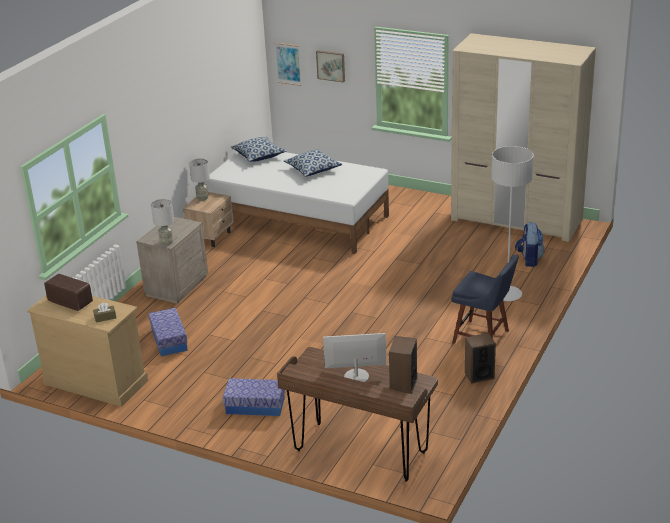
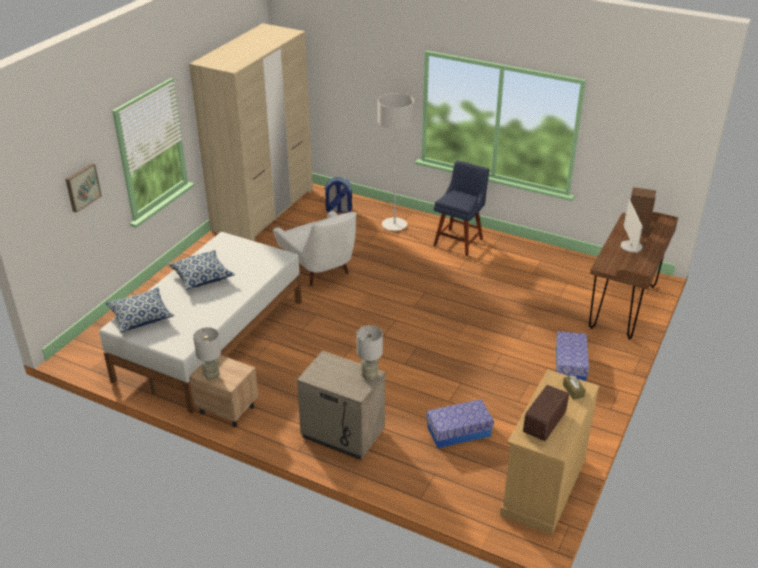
camera: 90 degrees left, 5 degrees up
(288, 64) = (38, 220): picture -> none
(408, 259) = (321, 270): none -> white armchair
(479, 375) = (513, 247): speaker -> none

